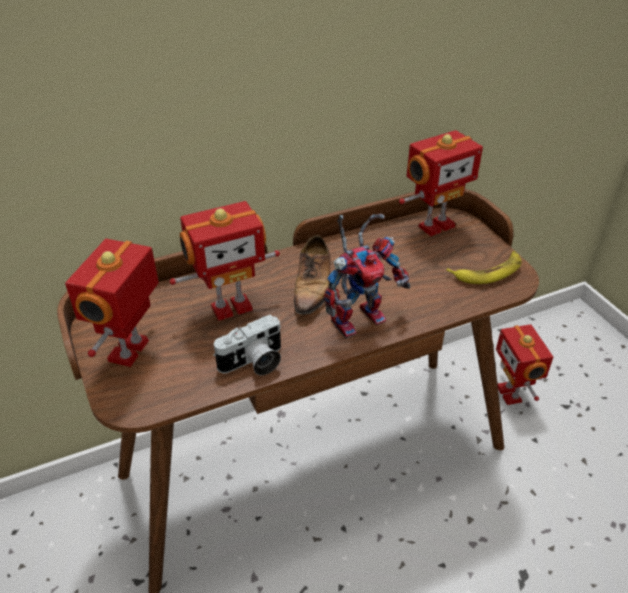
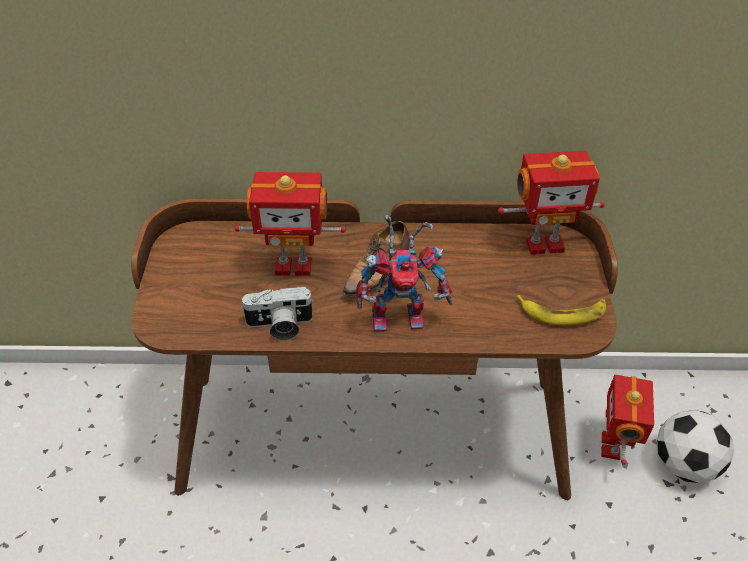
camera: 25 degrees right, 5 degrees up
(131, 351) = (188, 279): toy robot -> none
(568, 387) = (684, 464): none -> football

